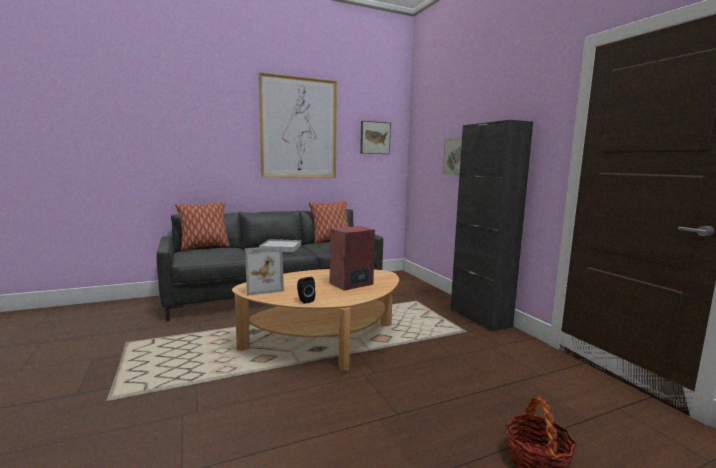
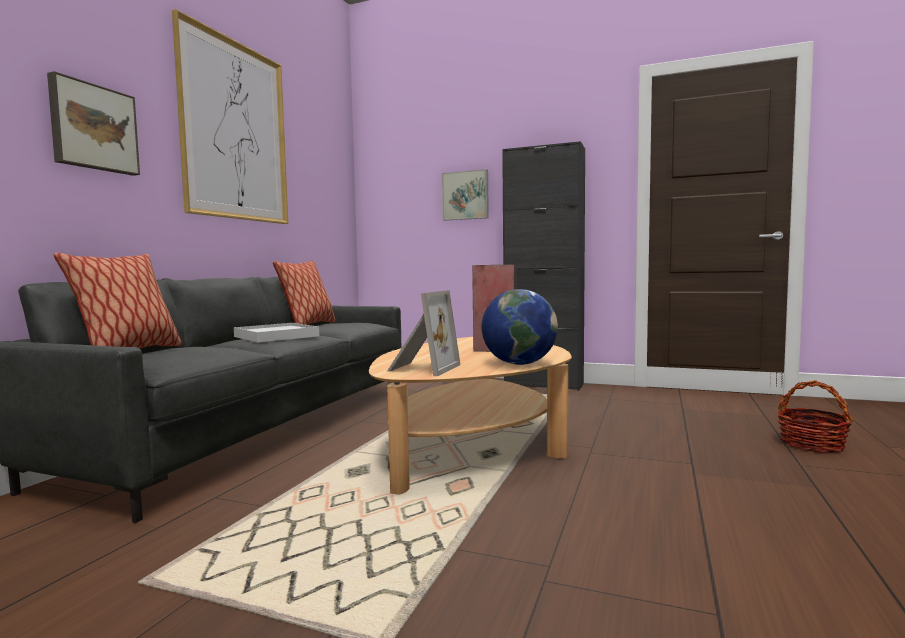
camera: 45 degrees left, 5 degrees down
(305, 300) = (519, 364): black speaker -> globe
(374, 138) = (324, 167): picture -> picture (93, 128)

